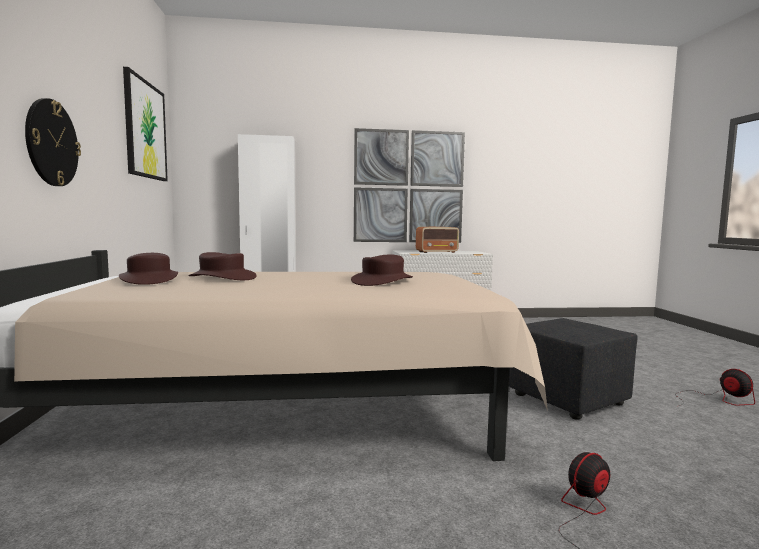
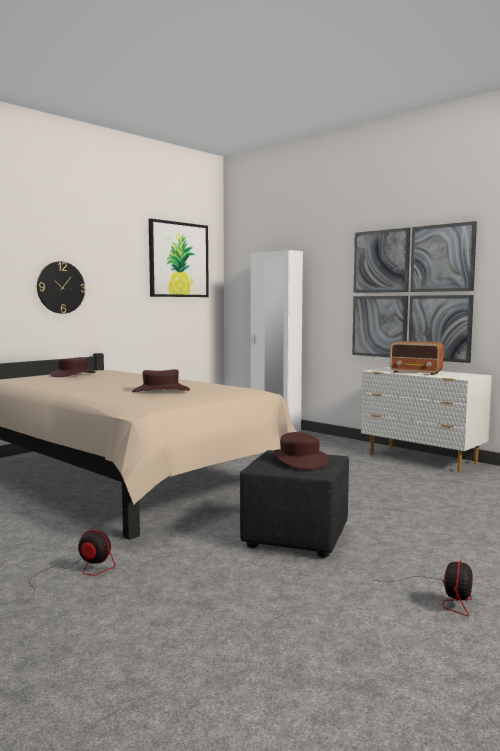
camera: 50 degrees right, 0 degrees up
(222, 278) = (105, 377): brown hat -> brown hat (299, 460)

